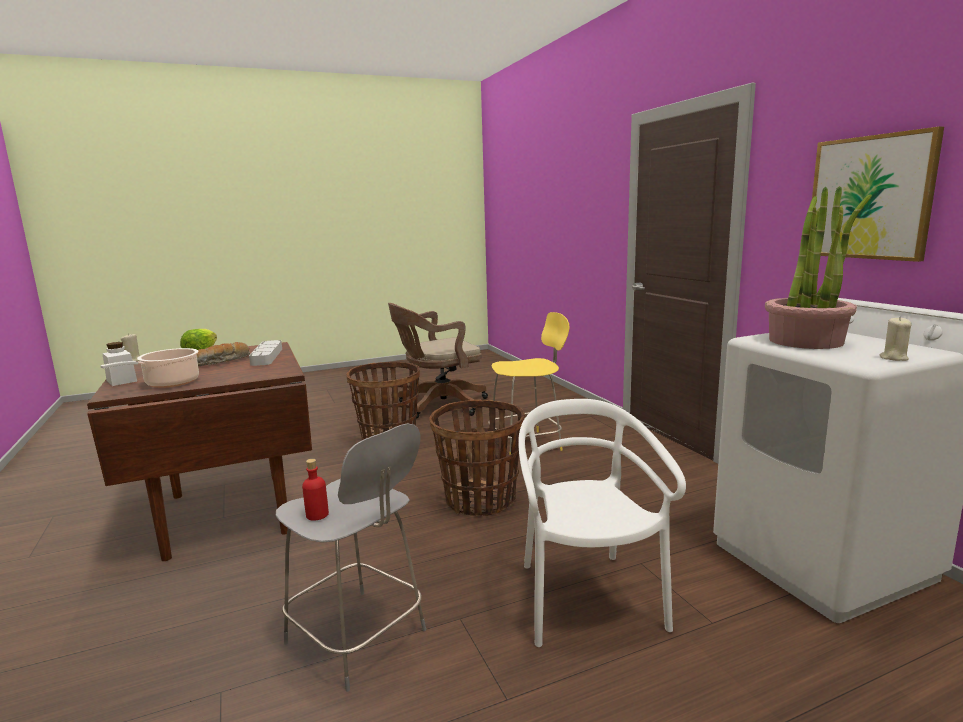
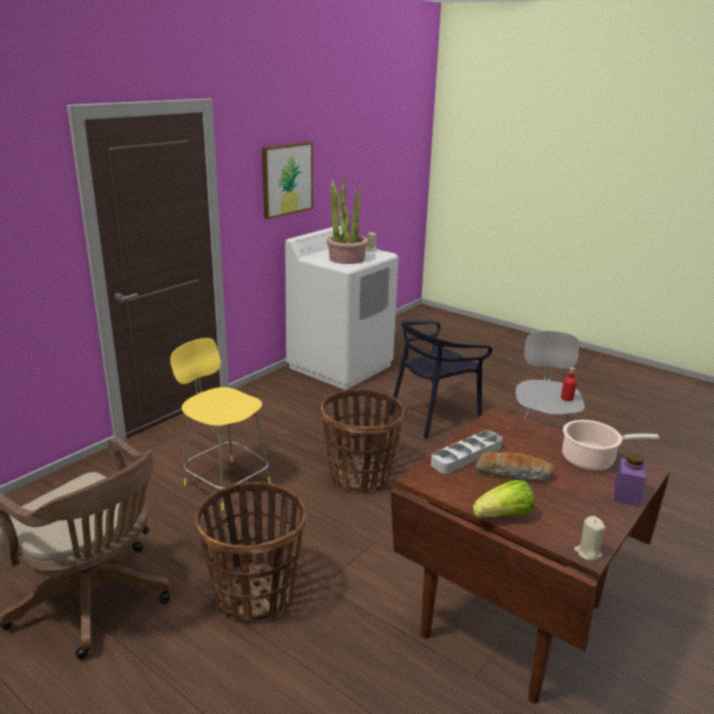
camera: 120 degrees left, 10 degrees up
(121, 381) = (627, 495): white jar -> purple jar
(586, 598) = (434, 416): white chair -> black chair

